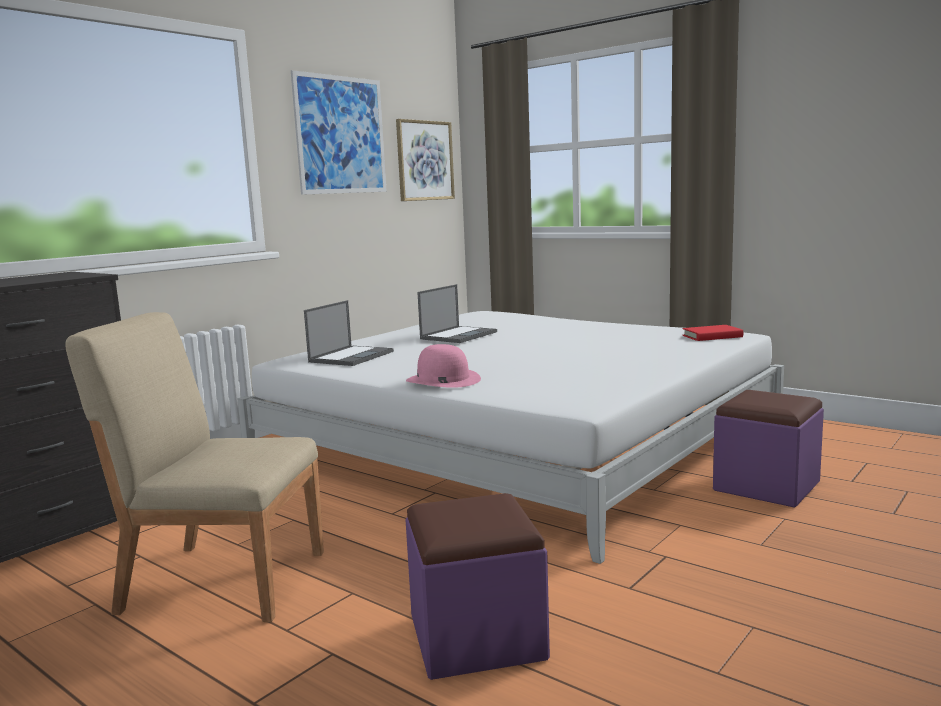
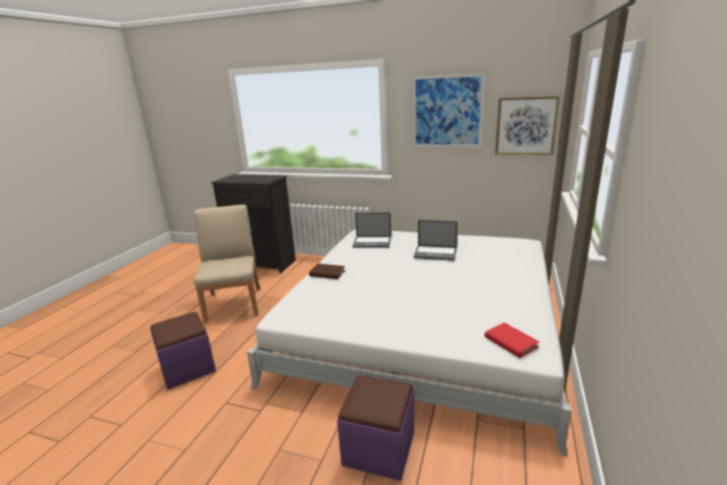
camera: 70 degrees right, 10 degrees up
(443, 380) = (327, 273): pink hat -> brown book

